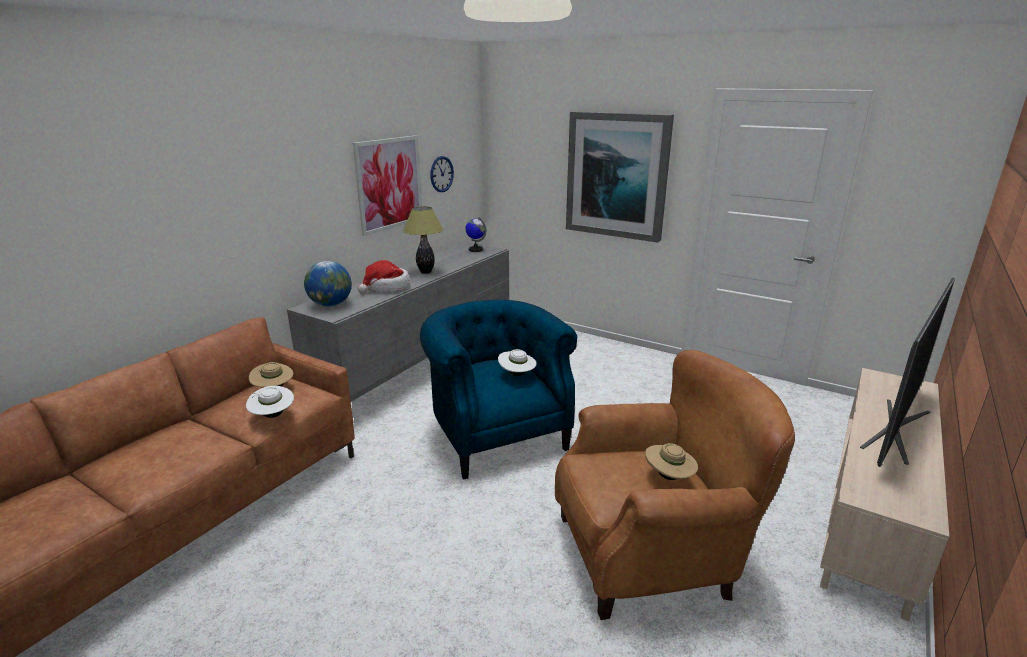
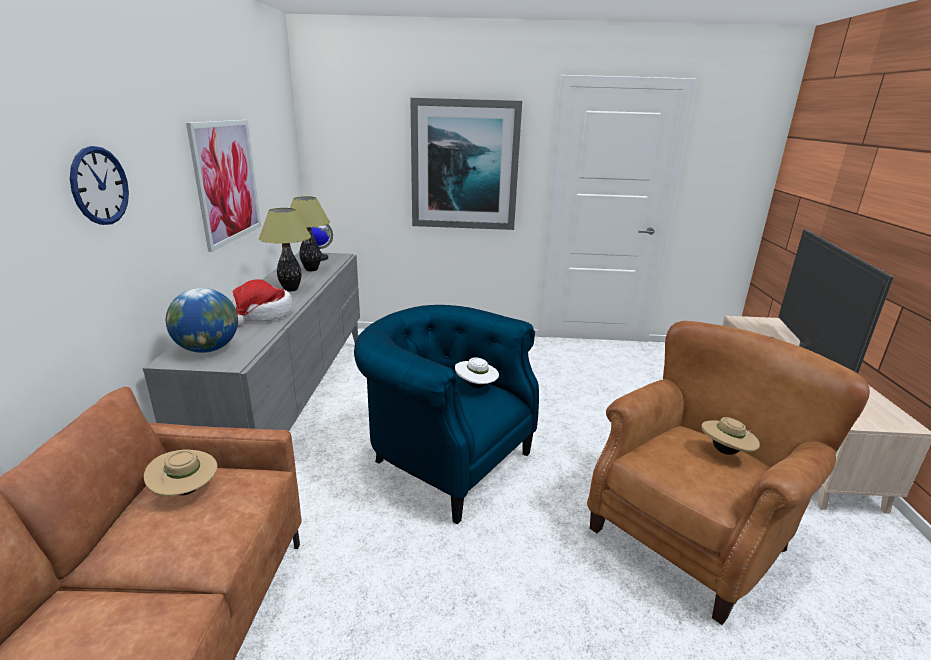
camera: 30 degrees left, 0 degrees up
(272, 415) = (224, 532): white hat -> none
(441, 174) = (270, 170): wall clock -> wall clock (99, 186)
(458, 258) = (311, 270): none -> table lamp

